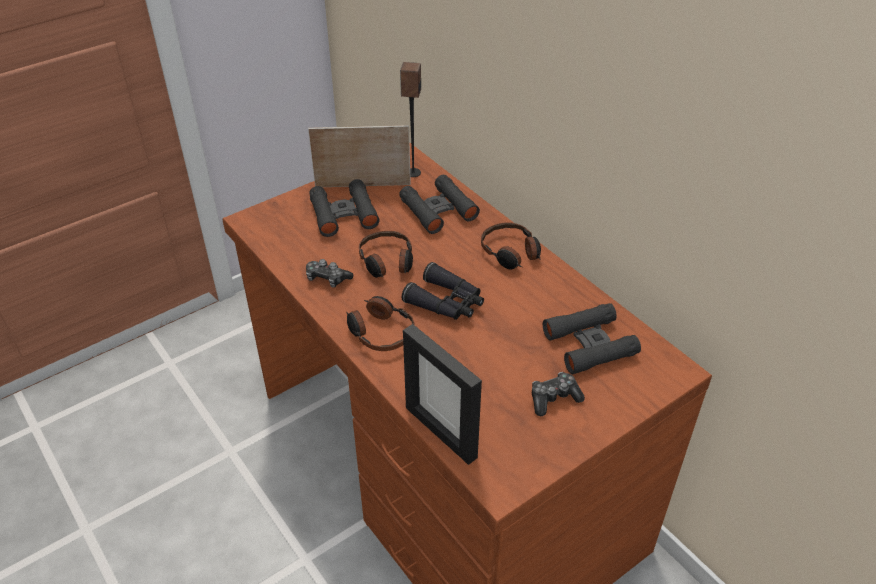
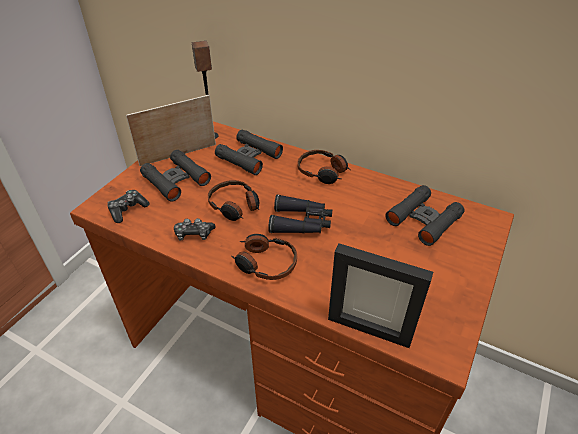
camera: 25 degrees left, 0 degrees up
(554, 398) = (430, 268): game controller -> game controller (128, 210)

